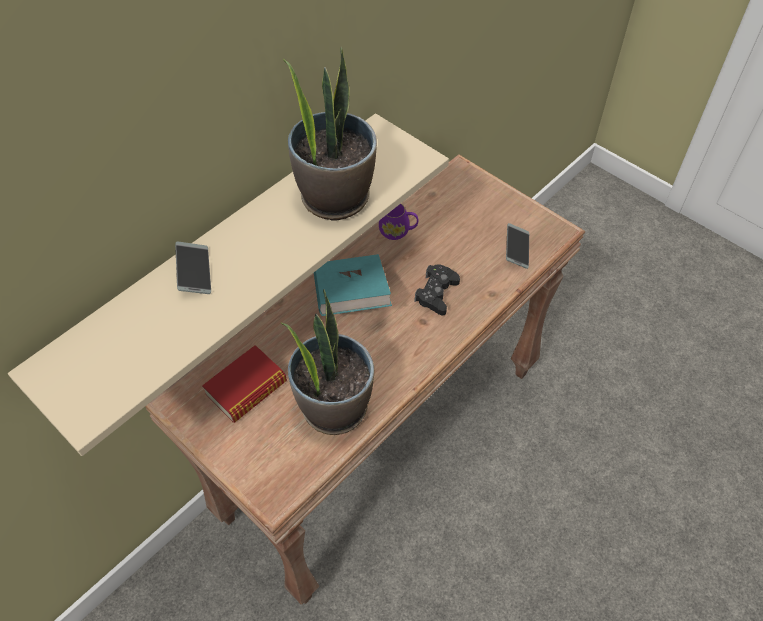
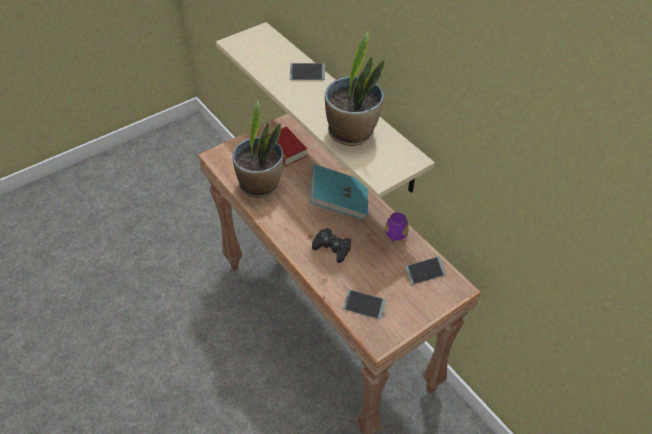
camera: 100 degrees right, 5 degrees down
(448, 199) = (425, 273): none -> phone

